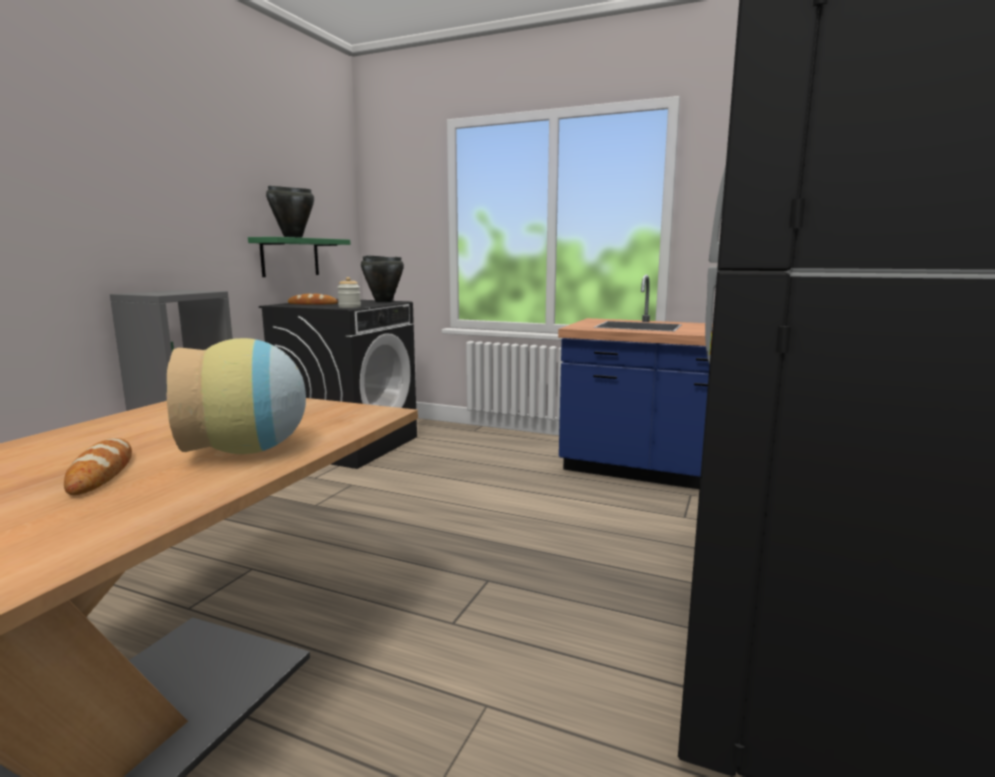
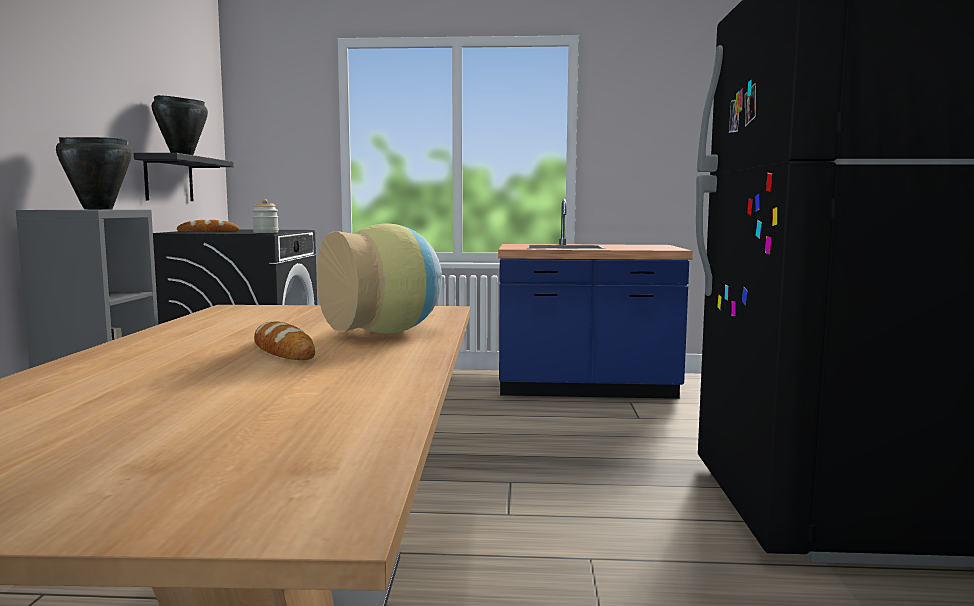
camera: 20 degrees left, 5 degrees down
(290, 257) = (169, 179): green shelf -> black shelf
(383, 301) = (284, 230): black cooking pot -> black cooking pot (98, 209)

